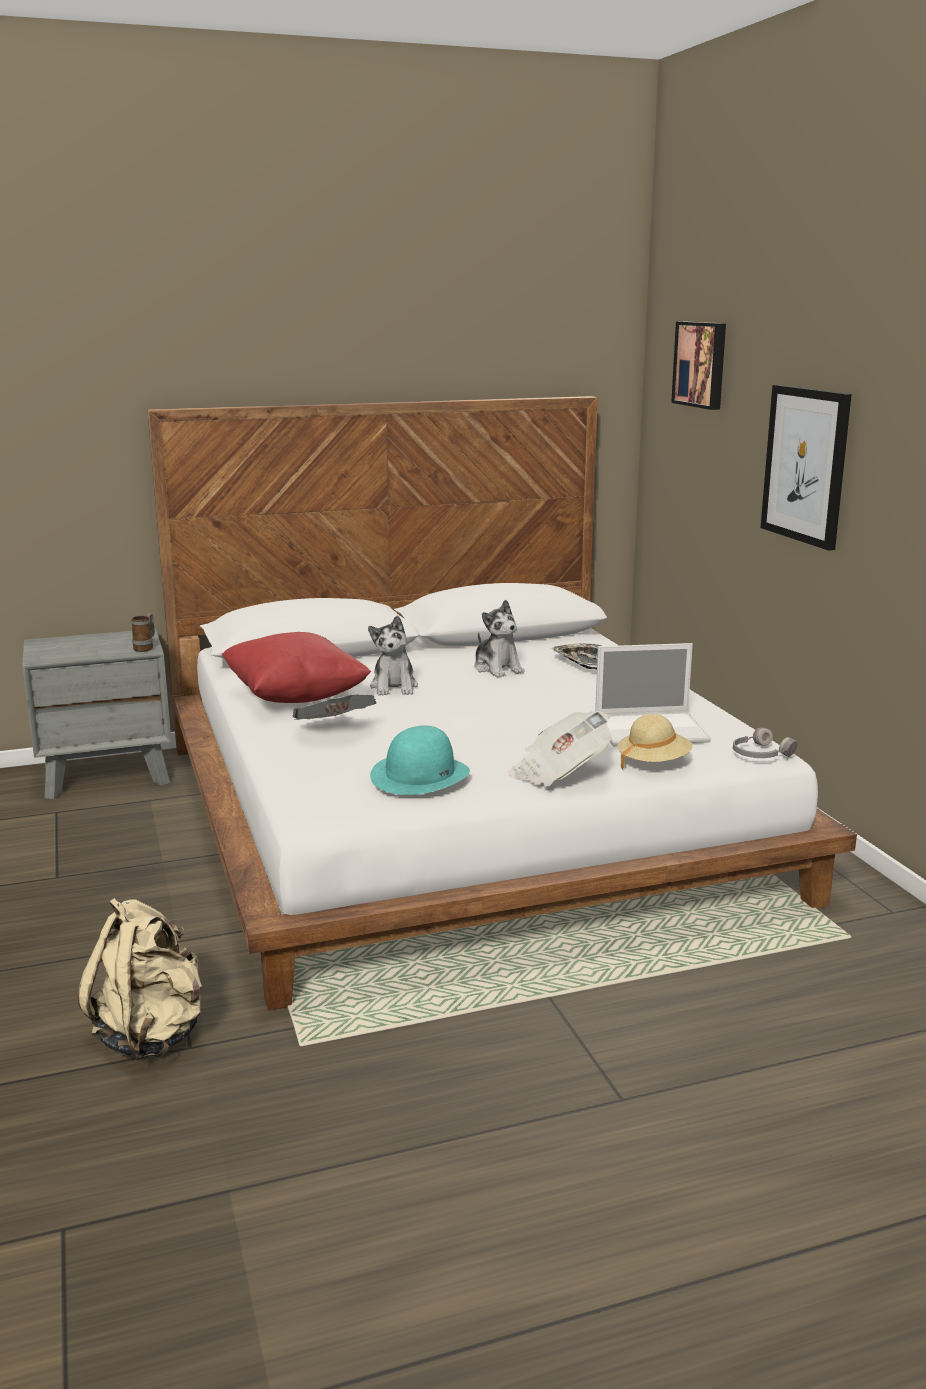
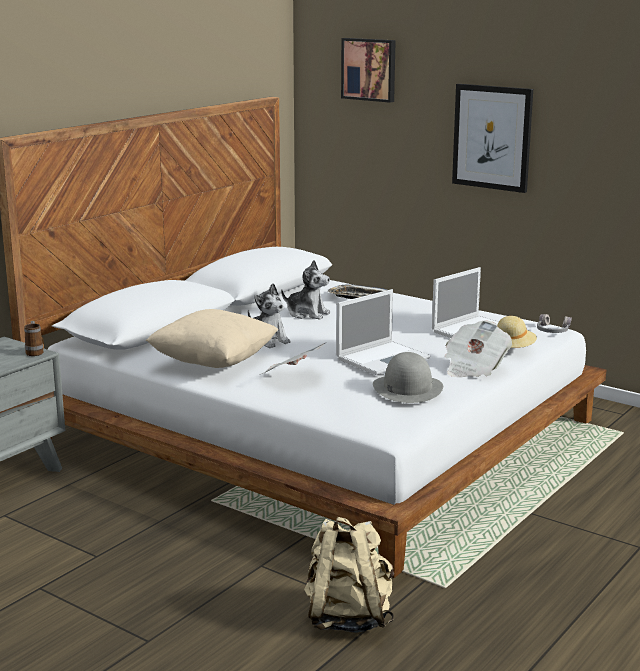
camera: 35 degrees left, 0 degrees up
(295, 697) = (213, 363): red pillow -> beige pillow
(420, 774) = (407, 388): turquoise hat -> grey hat
(470, 735) = (384, 358): none -> laptop

